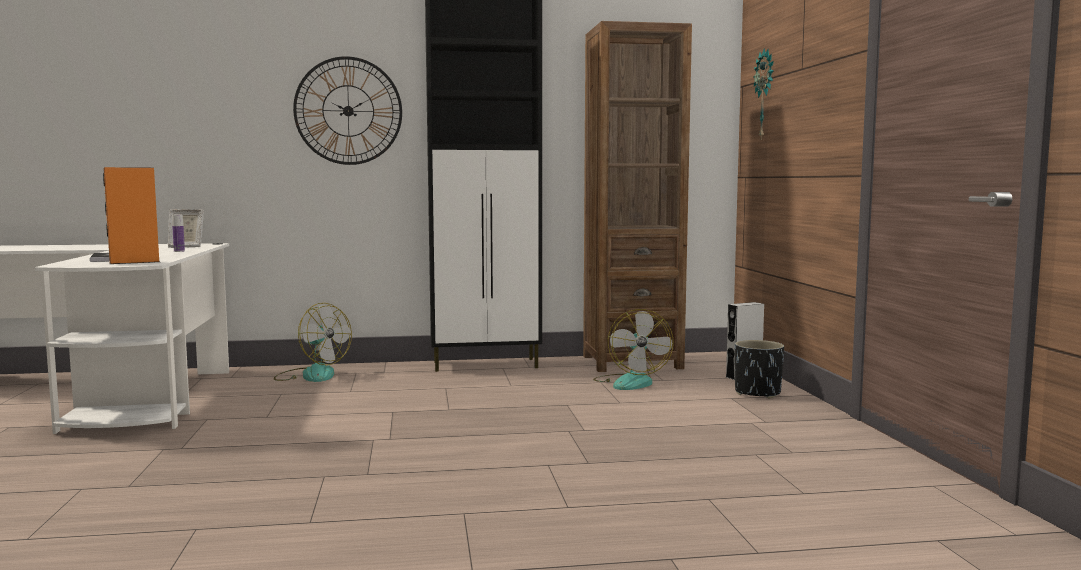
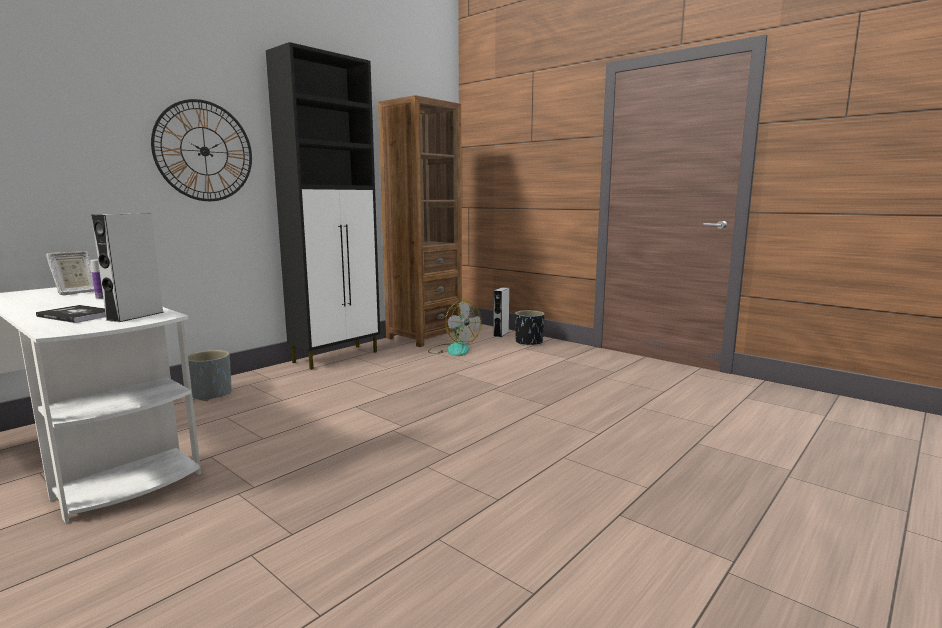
camera: 40 degrees left, 5 degrees up
(134, 262) = (135, 316): orange speaker -> grey speaker
(311, 375) = (212, 394): fan -> grey planter
(766, 94) = (493, 154): wall clock -> none

